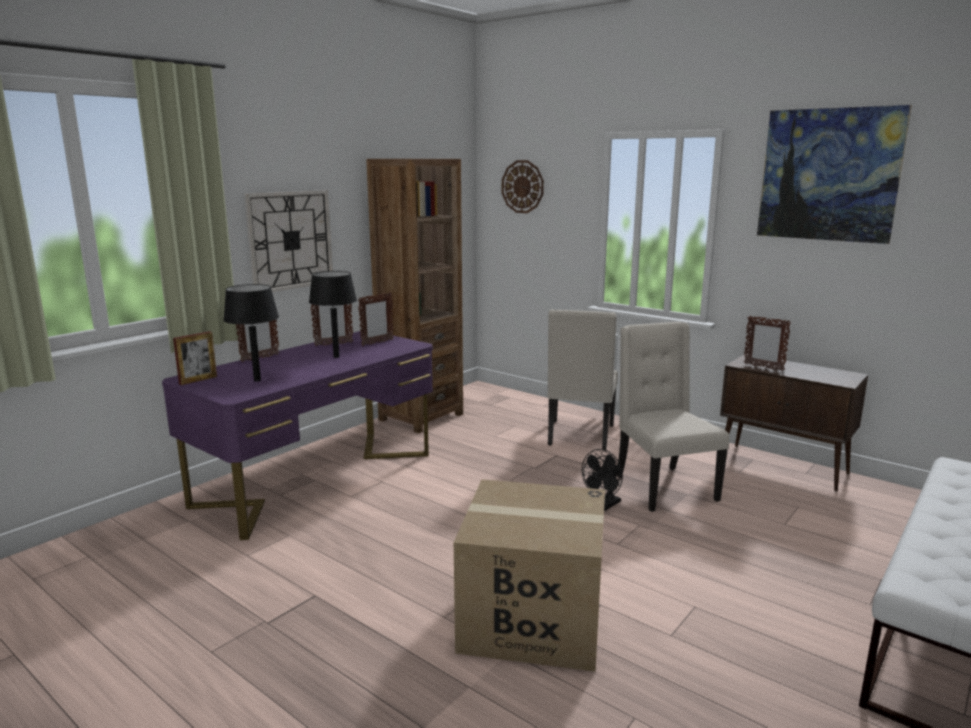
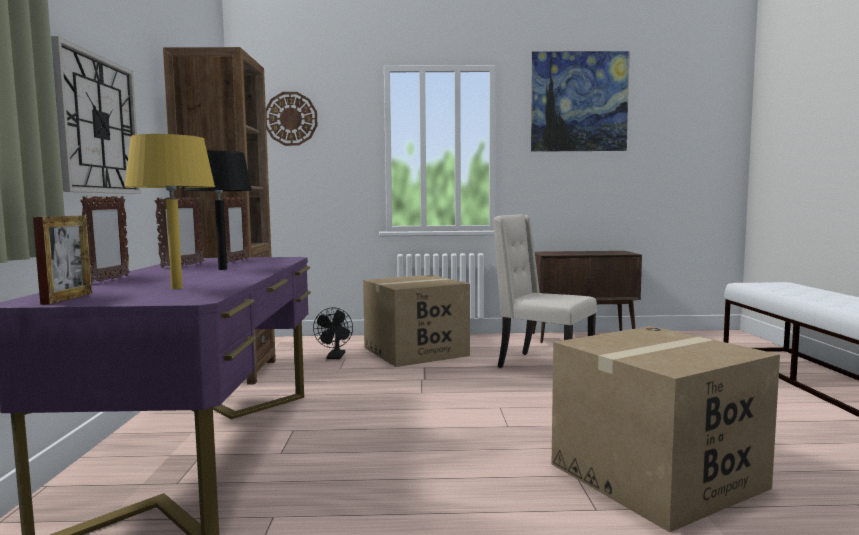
camera: 40 degrees left, 10 degrees down
(257, 380) = (176, 288): black table lamp -> yellow table lamp
(580, 436) = (415, 352): beige chair -> cardboard box
(603, 506) = (530, 387): black fan -> black fan (335, 357)
(763, 367) = (565, 254): picture frame -> none

